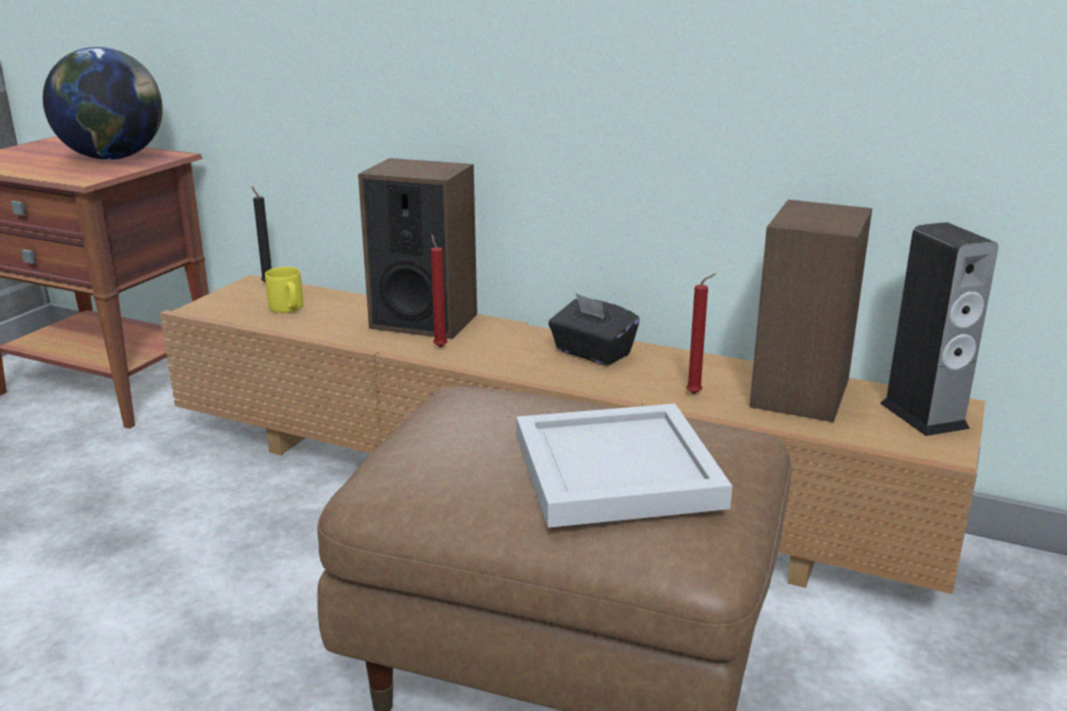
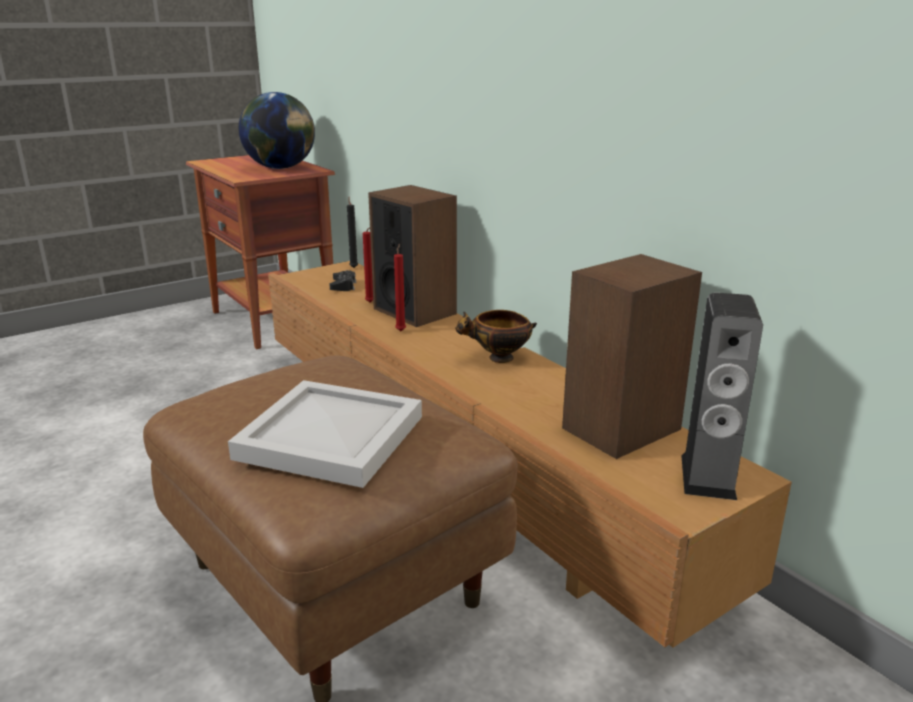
camera: 30 degrees right, 0 degrees up
(287, 308) = (343, 286): yellow mug -> black game controller
(592, 353) = (498, 359): black tissue box -> bowl
(696, 394) = (534, 407): red candle -> red candle (371, 303)

